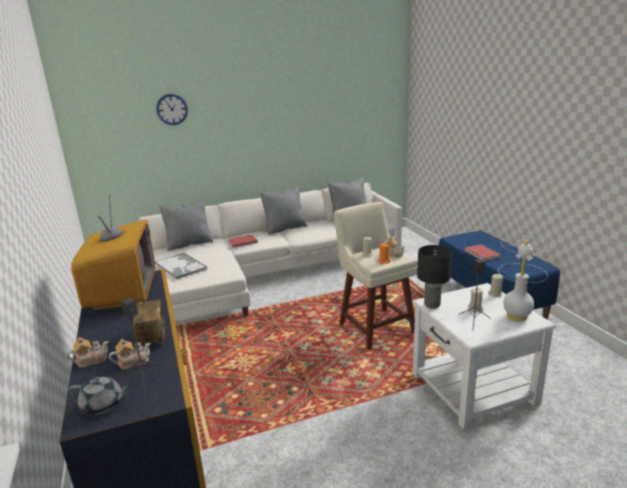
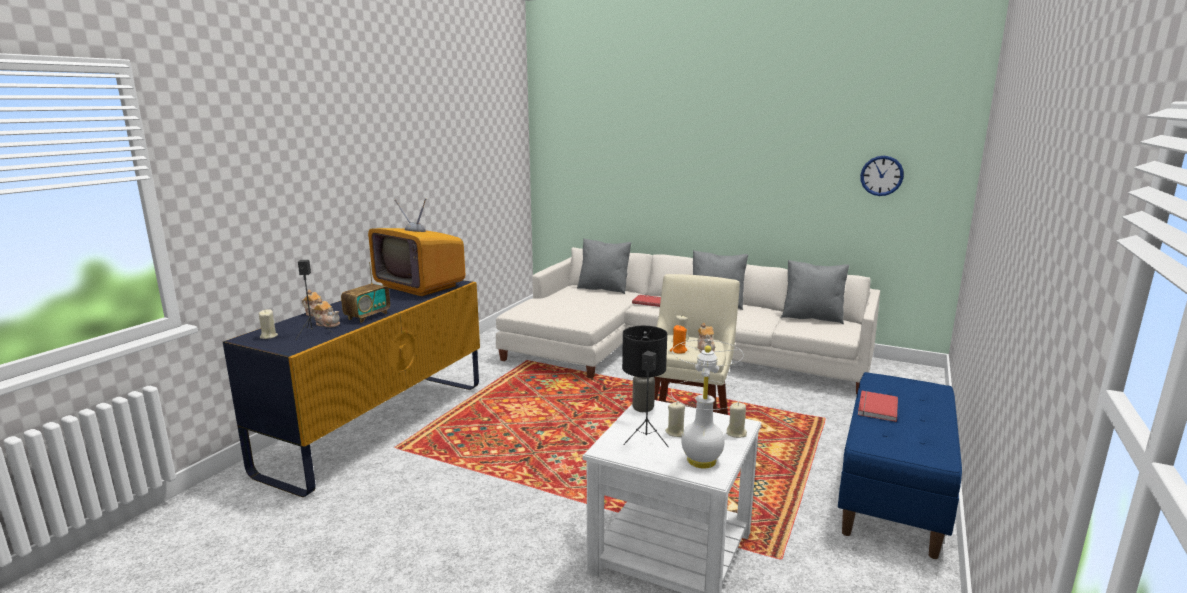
camera: 45 degrees right, 5 degrees down
(103, 405) = (268, 336): grey teapot -> beige candle
(123, 292) = (420, 286): television -> television turned 90 degrees clockwise
(172, 109) = (631, 137): wall clock -> wall clock (881, 175)
(181, 266) = (559, 303): tray -> none

